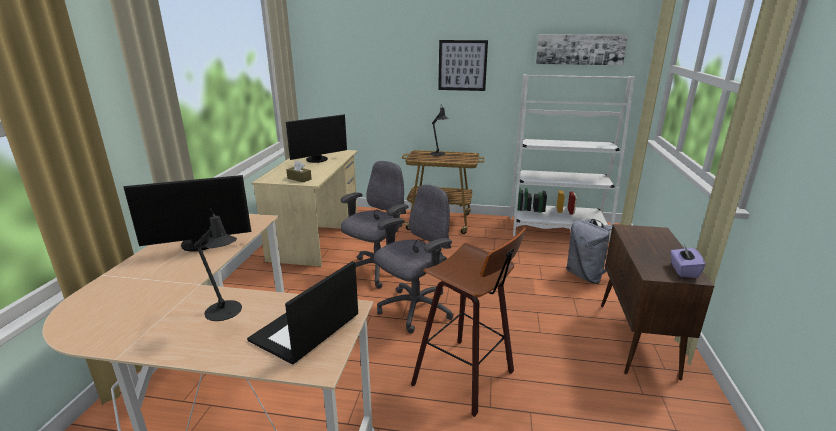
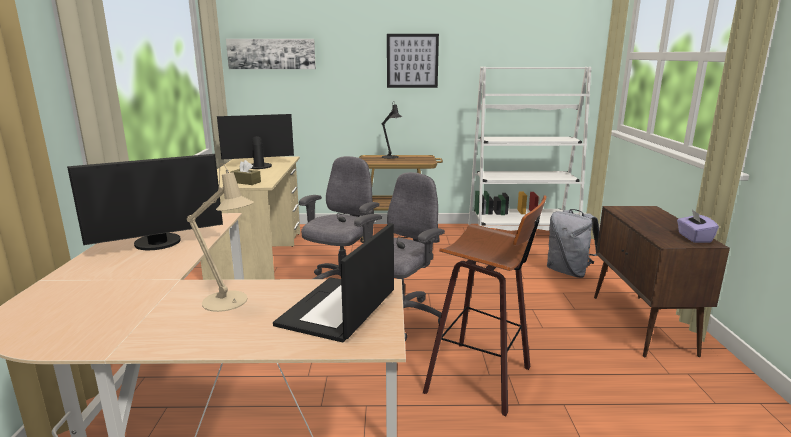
camera: 10 degrees left, 5 degrees down
(226, 312) = (229, 302): black table lamp -> beige table lamp
(318, 160) = (259, 166): monitor -> monitor turned 150 degrees counterclockwise
(580, 49) = (533, 42): picture -> picture (271, 54)

